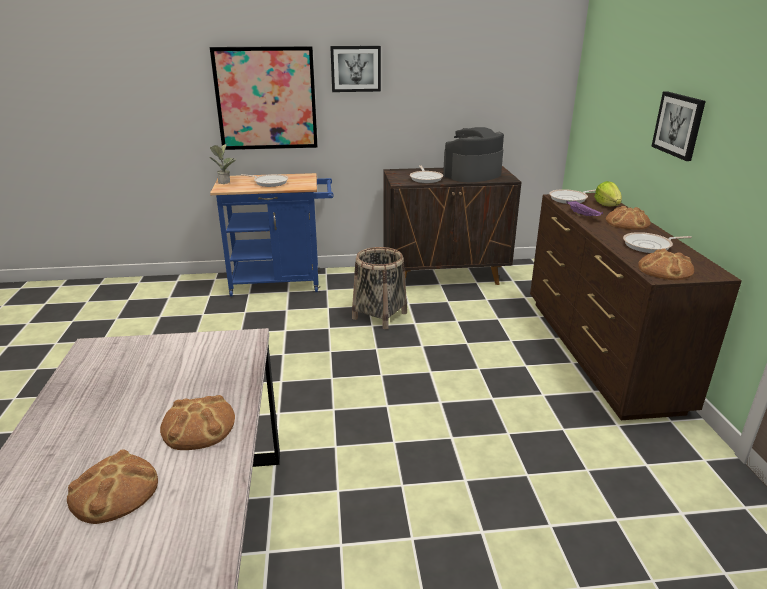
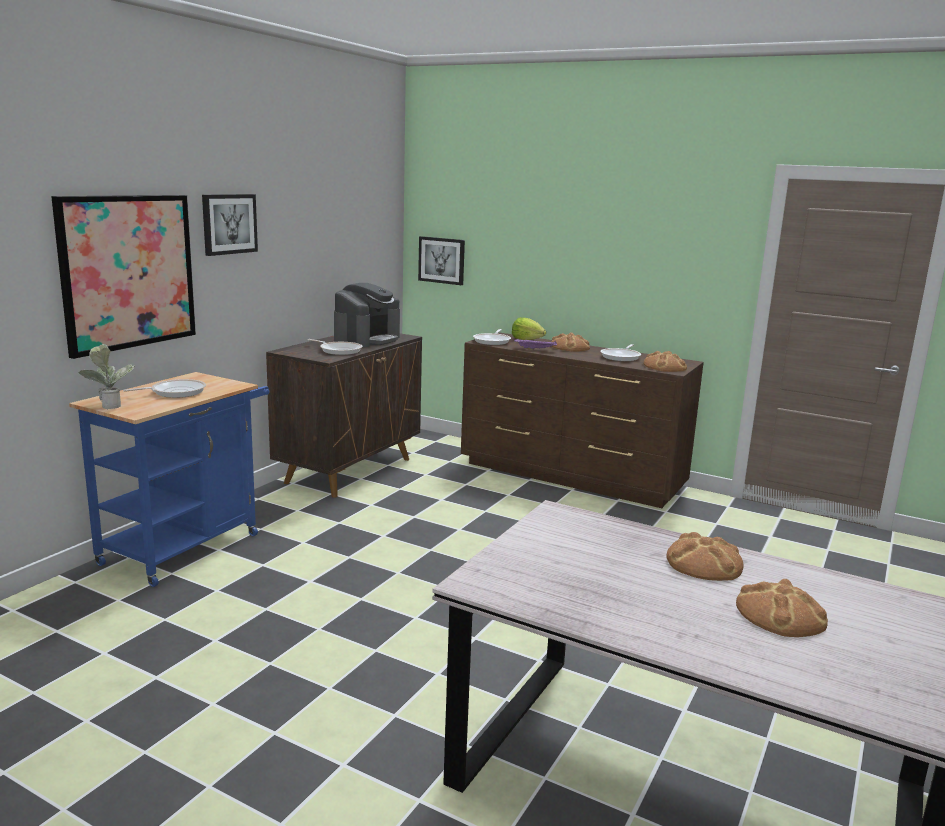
camera: 55 degrees left, 10 degrees down
(380, 315) = (370, 525): basket -> none
(472, 175) = (367, 339): coffee machine -> coffee machine turned 150 degrees counterclockwise
(679, 125) = (588, 256): picture -> picture (442, 260)

